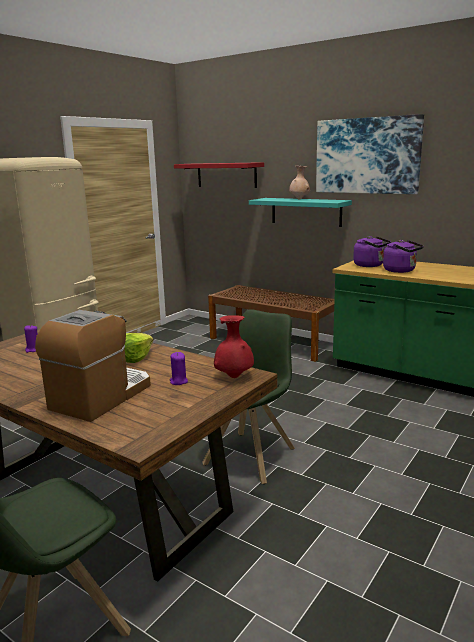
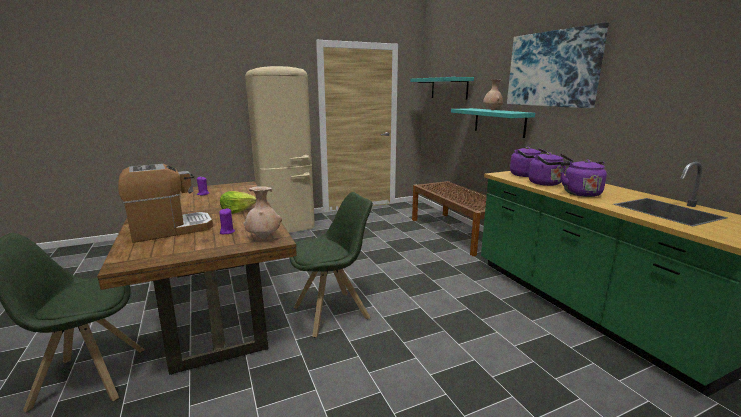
camera: 30 degrees right, 0 degrees up
(226, 175) = (449, 88): red shelf -> turquoise shelf
(234, 377) = (264, 238): red vase -> beige vase
(440, 275) = (580, 193): none -> purple kettle

